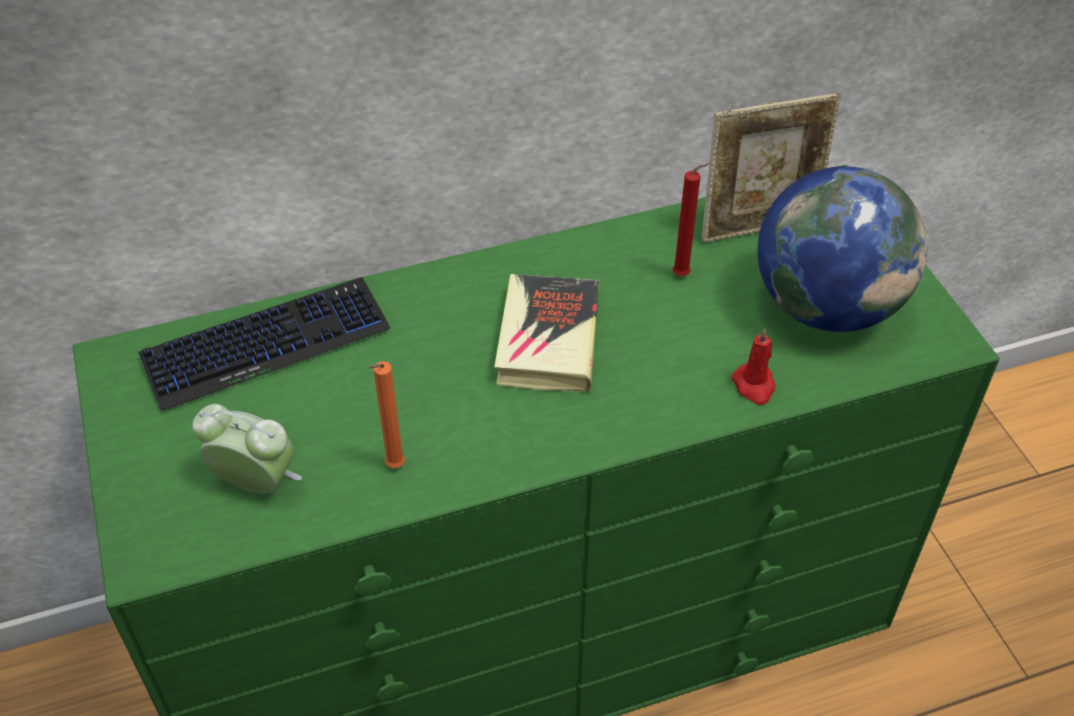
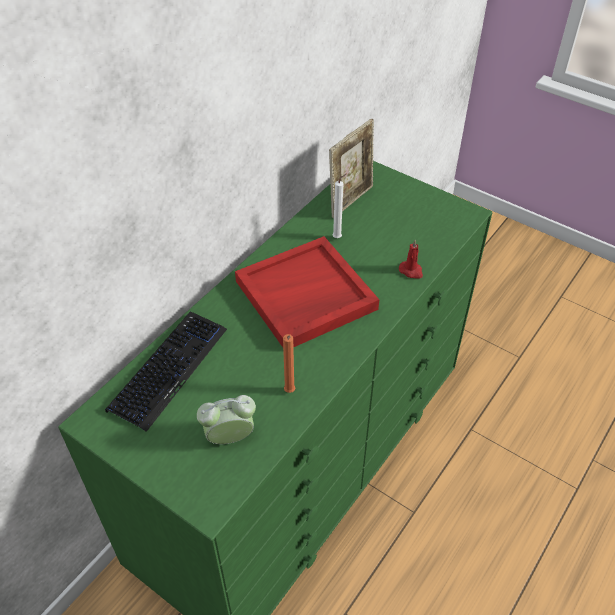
camera: 35 degrees left, 0 degrees up
(548, 339) = (305, 296): book -> red tray
(684, 275) = (338, 237): red candle -> white candle
(827, 306) = (409, 222): globe -> none

